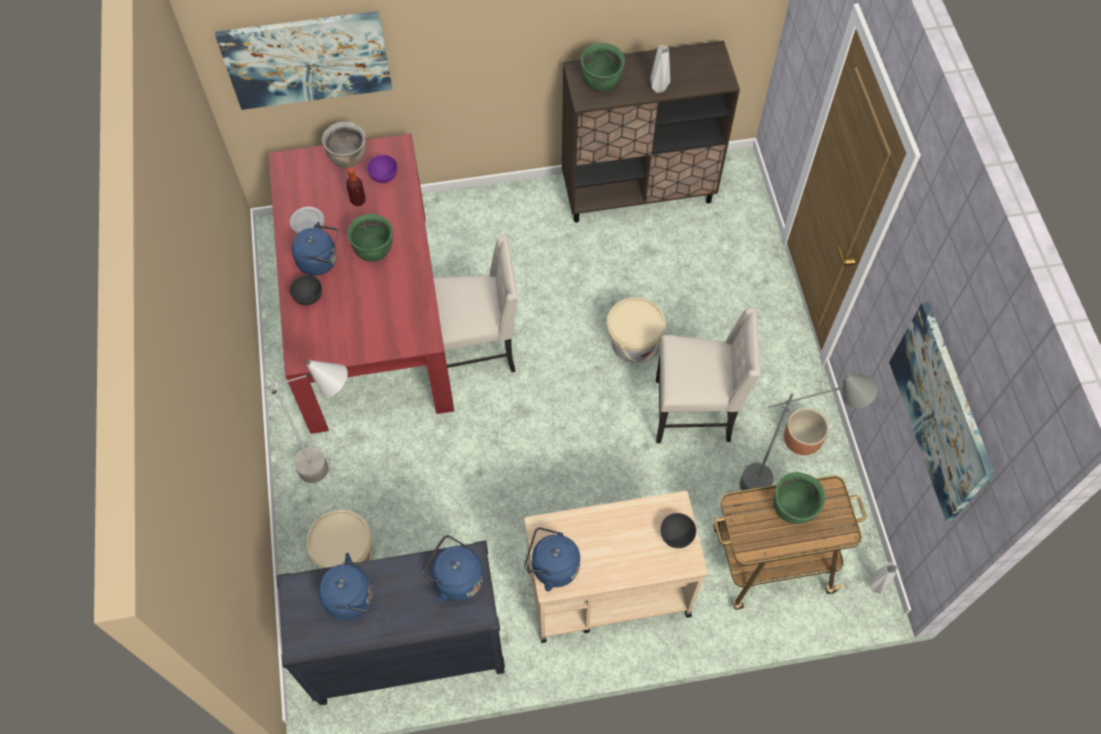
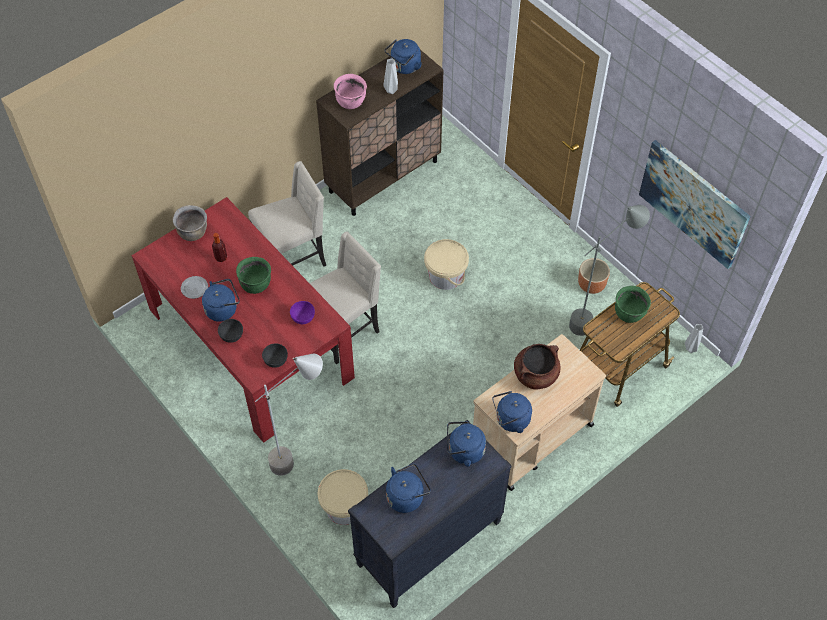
camera: 30 degrees left, 5 degrees down
(307, 59) = (149, 170): picture -> none
(384, 177) = (228, 234): purple bowl -> purple bowl (303, 318)
(601, 82) = (351, 102): green cooking pot -> pink cooking pot
(620, 525) = (535, 374): none -> brown cooking pot
(676, 536) = (573, 363): grey bowl -> grey bowl (275, 361)
(693, 66) = (404, 67): none -> blue kettle
(694, 412) = (513, 299): beige chair -> beige chair (293, 258)

